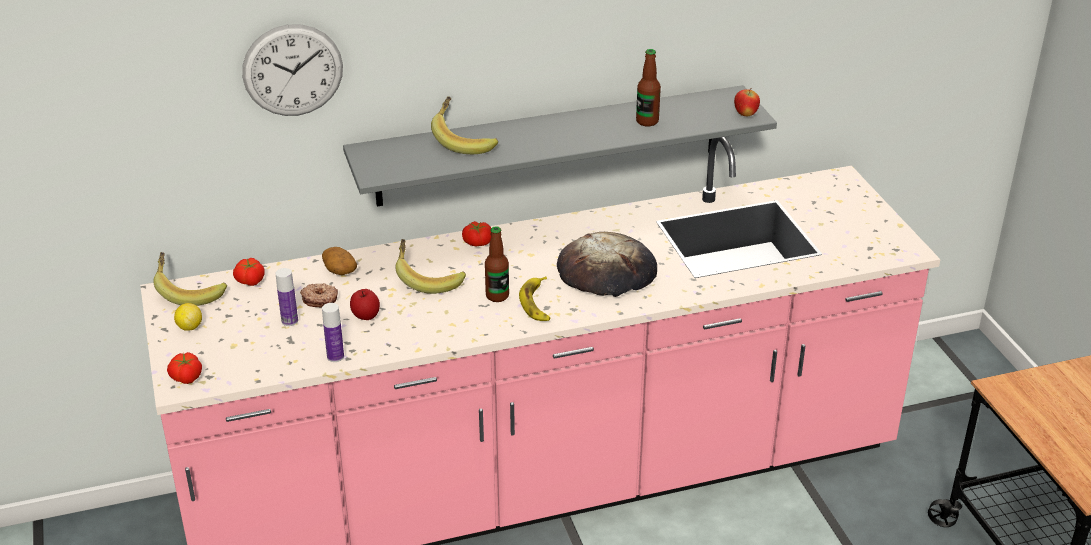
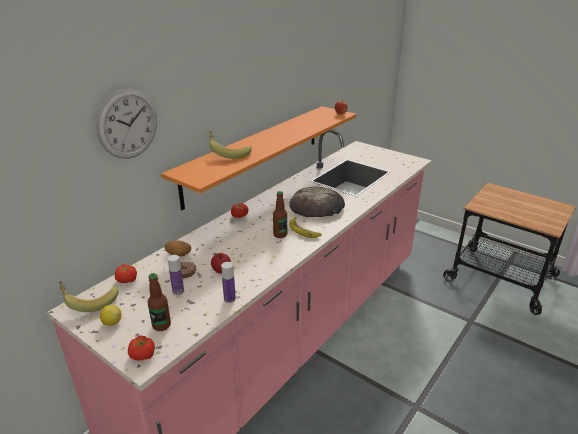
camera: 35 degrees left, 5 degrees down
(428, 279) = (234, 240): banana -> none
(550, 146) = (255, 153): grey shelf -> orange shelf
(647, 121) = (304, 125): bottle -> bottle (161, 325)

